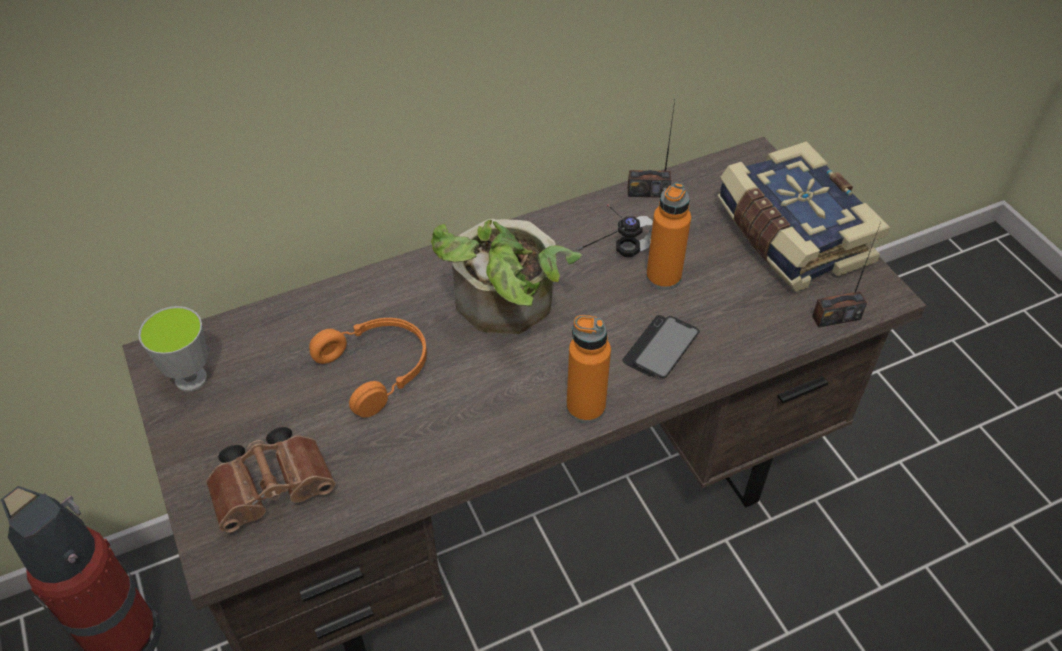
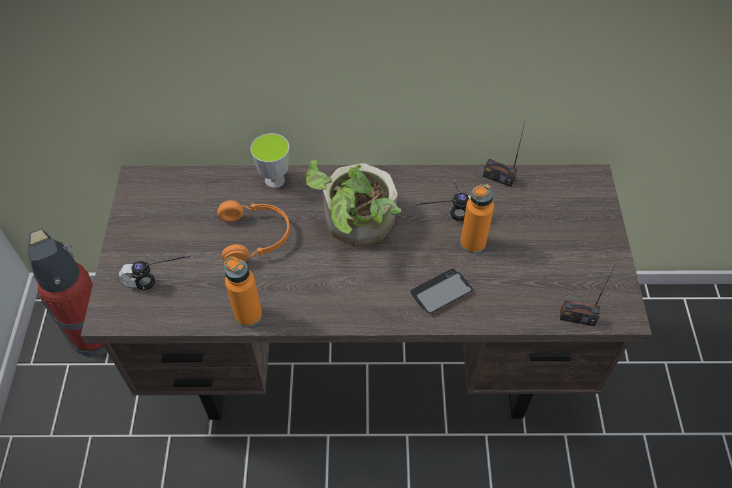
camera: 25 degrees right, 5 degrees up
(191, 379) = (147, 201): cup -> cup (274, 180)
(276, 488) = (158, 289): brown binoculars -> headphones
(585, 407) = (368, 312): orange bottle -> orange bottle (248, 315)
(790, 236) = (581, 246): book -> none

